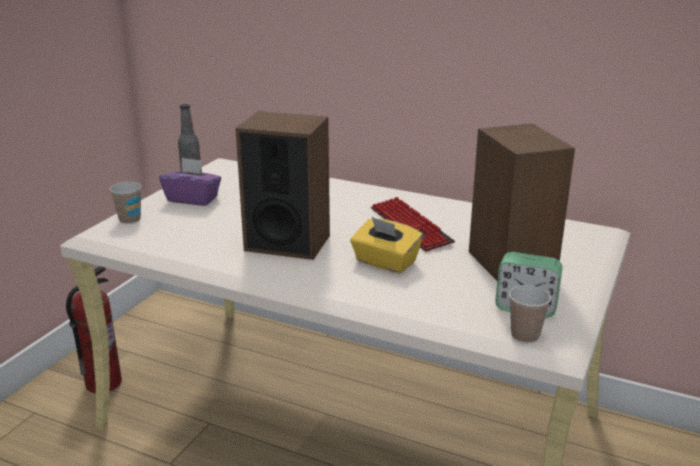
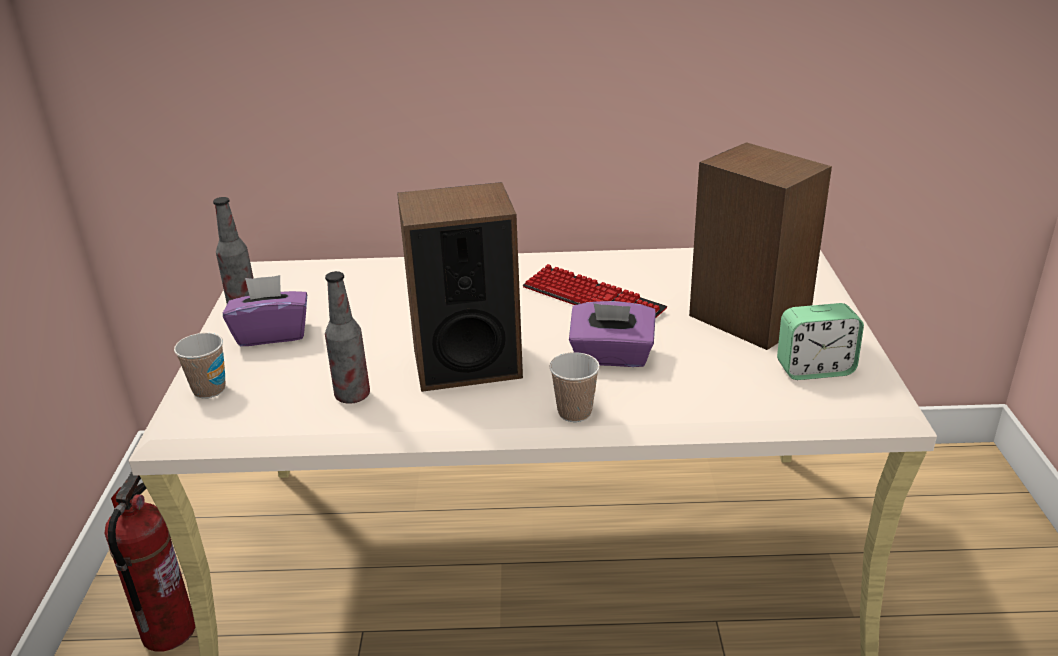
camera: 25 degrees left, 5 degrees up
(202, 243) = (352, 396): none -> bottle
(385, 262) = (611, 356): yellow tissue box -> purple tissue box
(525, 335) = (846, 404): cup -> cup (574, 412)

